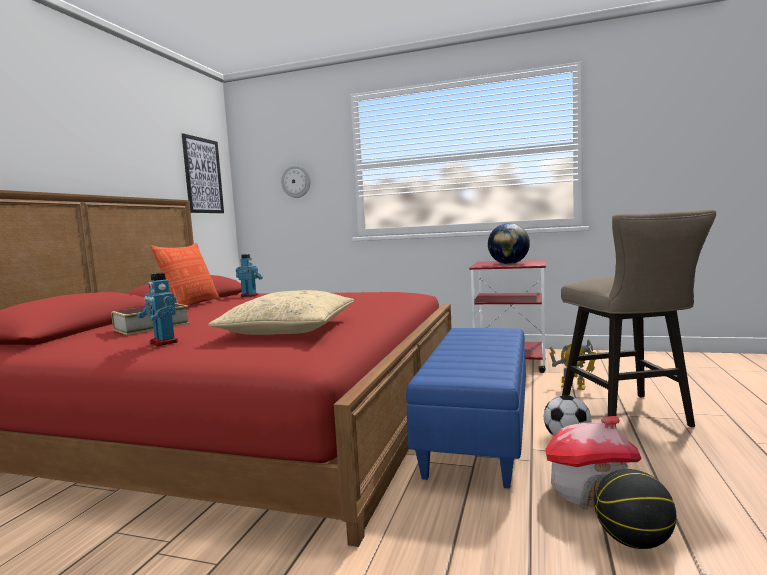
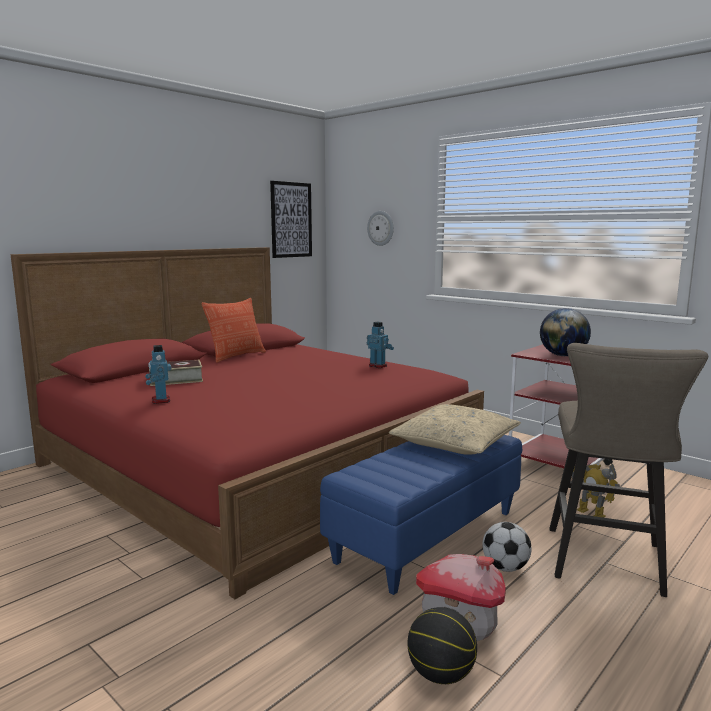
camera: 25 degrees right, 5 degrees up
(249, 295) = (295, 351): toy robot -> toy robot (378, 366)
(288, 329) = (256, 405): beige pillow -> beige pillow (455, 442)

